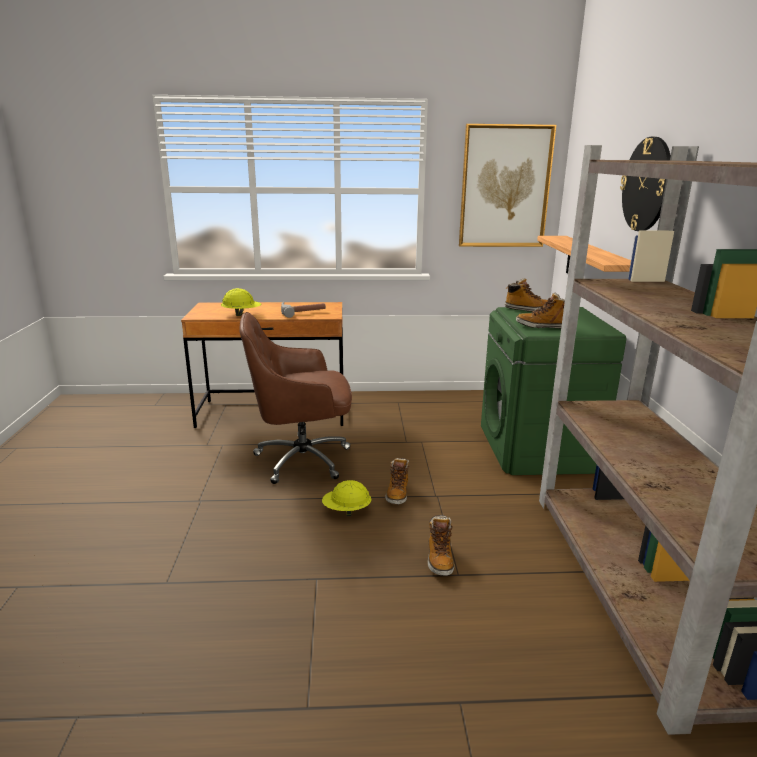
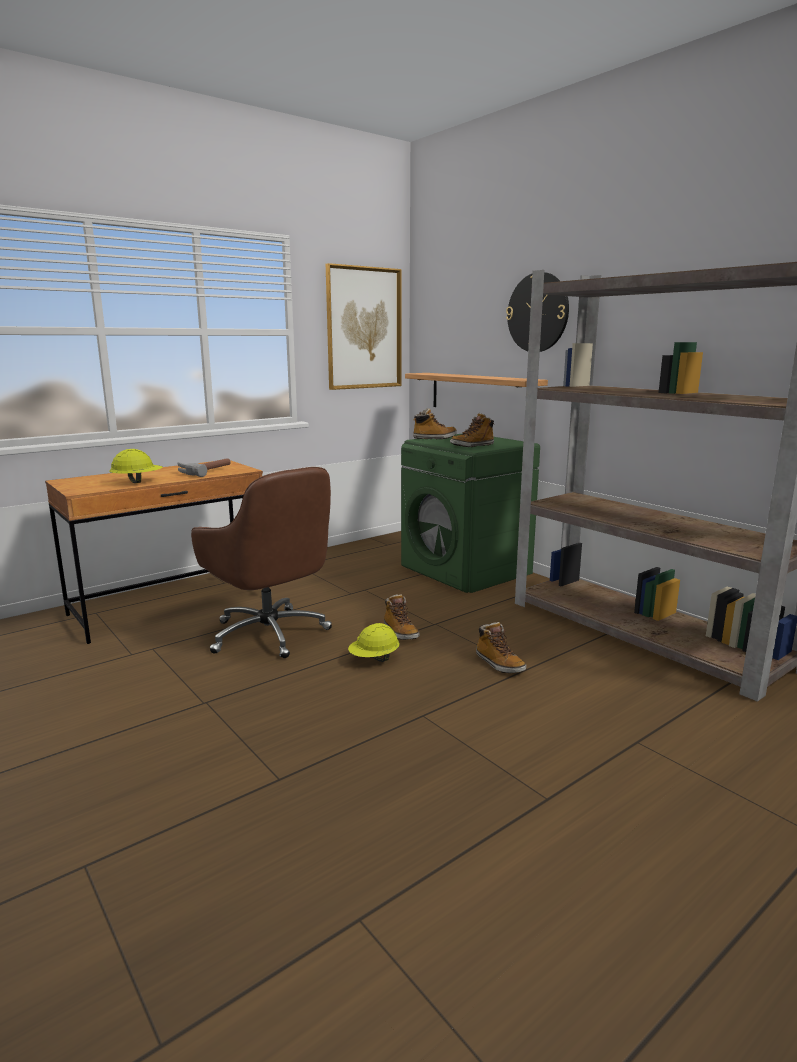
camera: 35 degrees left, 5 degrees down
(302, 459) = (268, 634): brown office chair -> brown office chair turned 90 degrees counterclockwise

